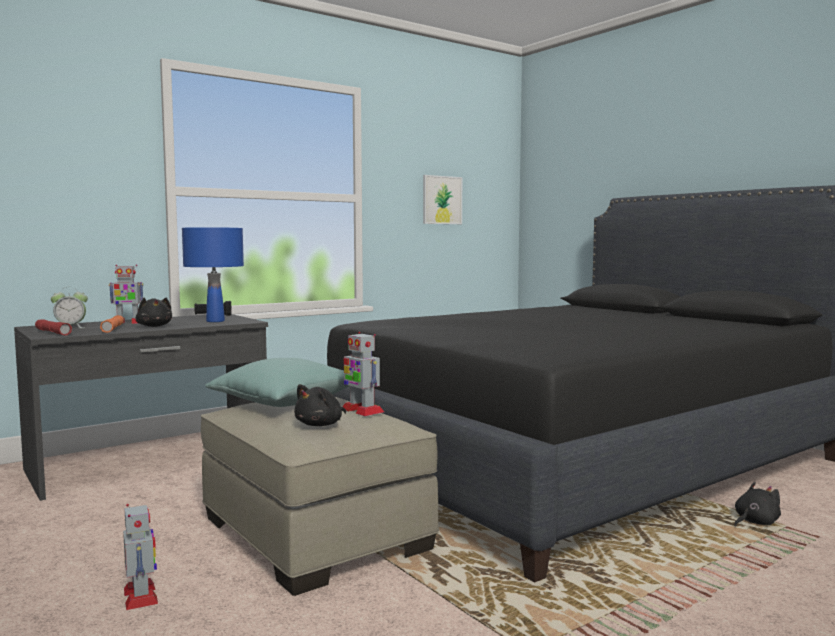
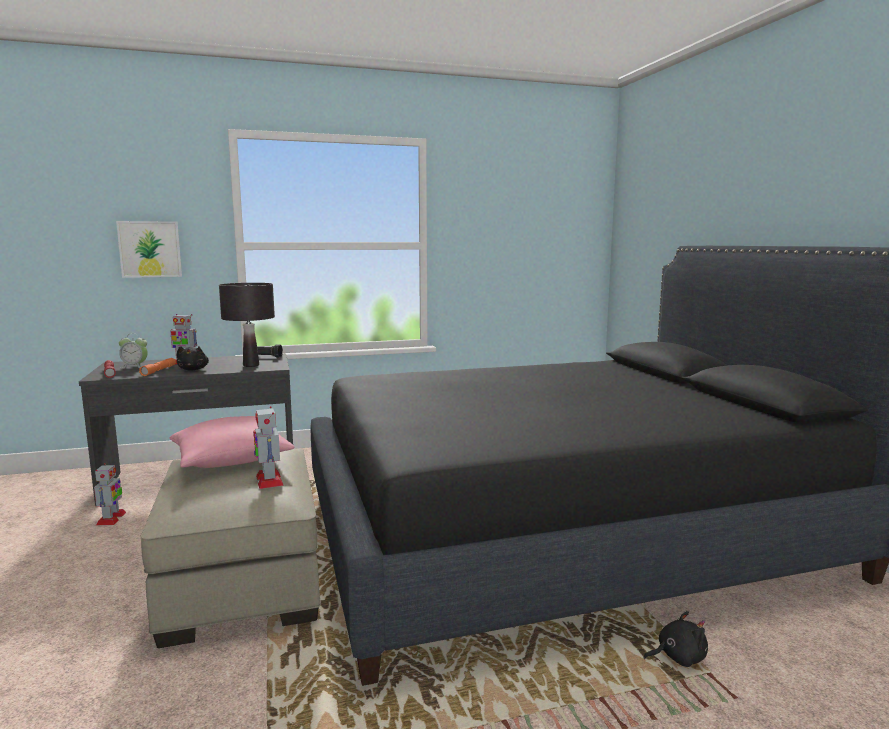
camera: 20 degrees right, 5 degrees up
(141, 596) = (57, 620): toy robot -> toy robot (111, 519)
(215, 321) = (251, 365): blue table lamp -> black table lamp
(287, 402) = (231, 459): turquoise pillow -> pink pillow
(321, 425) = (210, 495): black plush toy -> none
(442, 200) = (517, 243): picture -> picture (150, 249)

